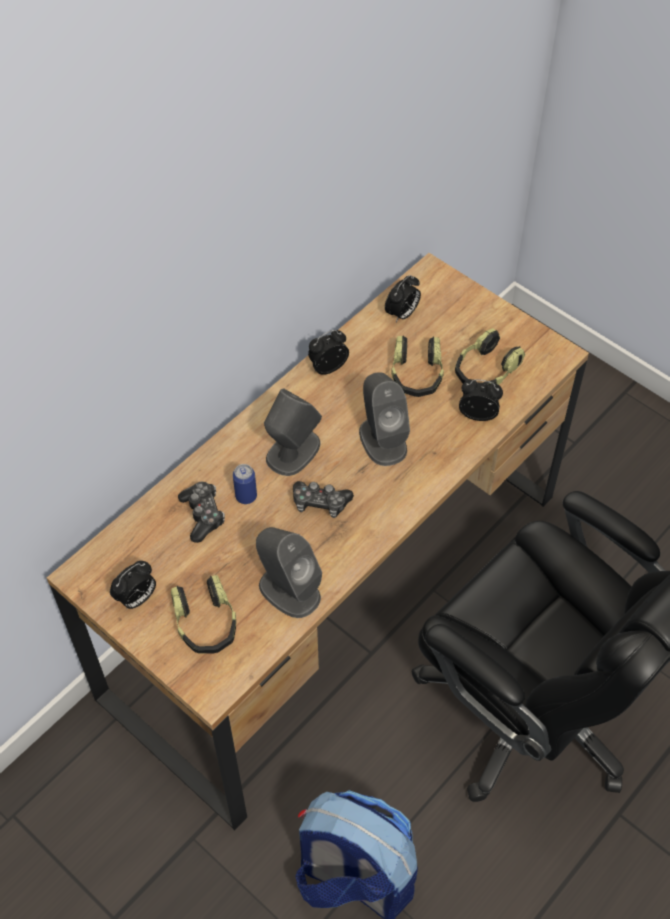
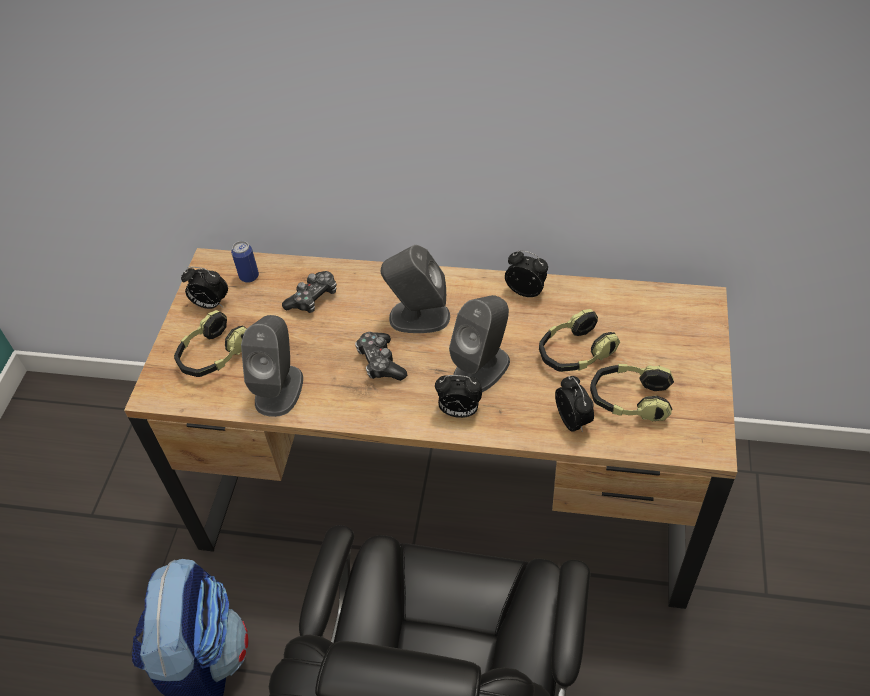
camera: 60 degrees right, 5 degrees down
(246, 496) = (351, 313): can -> can (249, 276)
(402, 314) = (634, 307): alarm clock -> alarm clock (459, 411)

